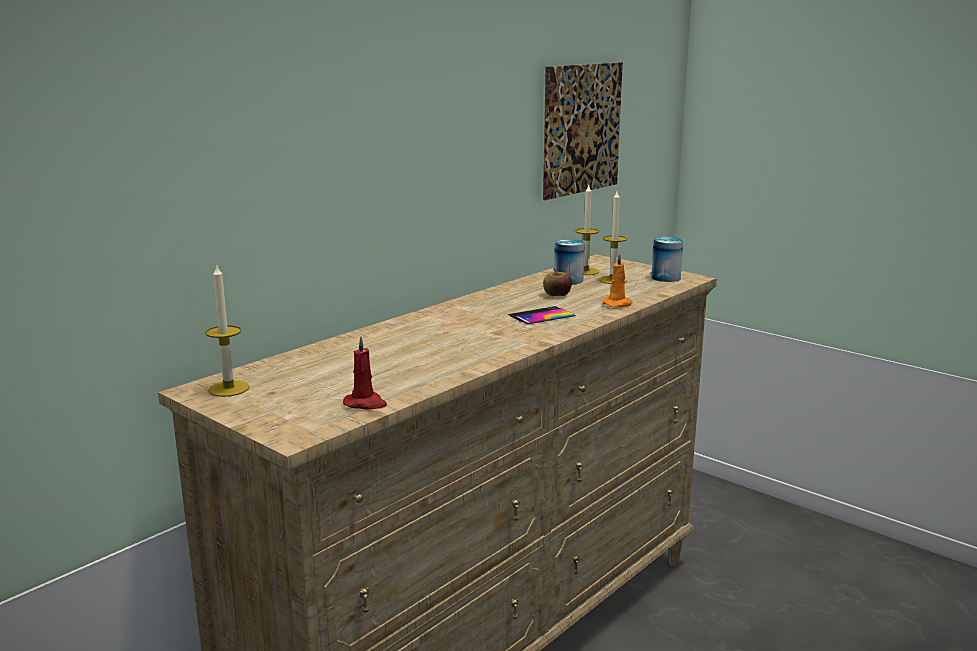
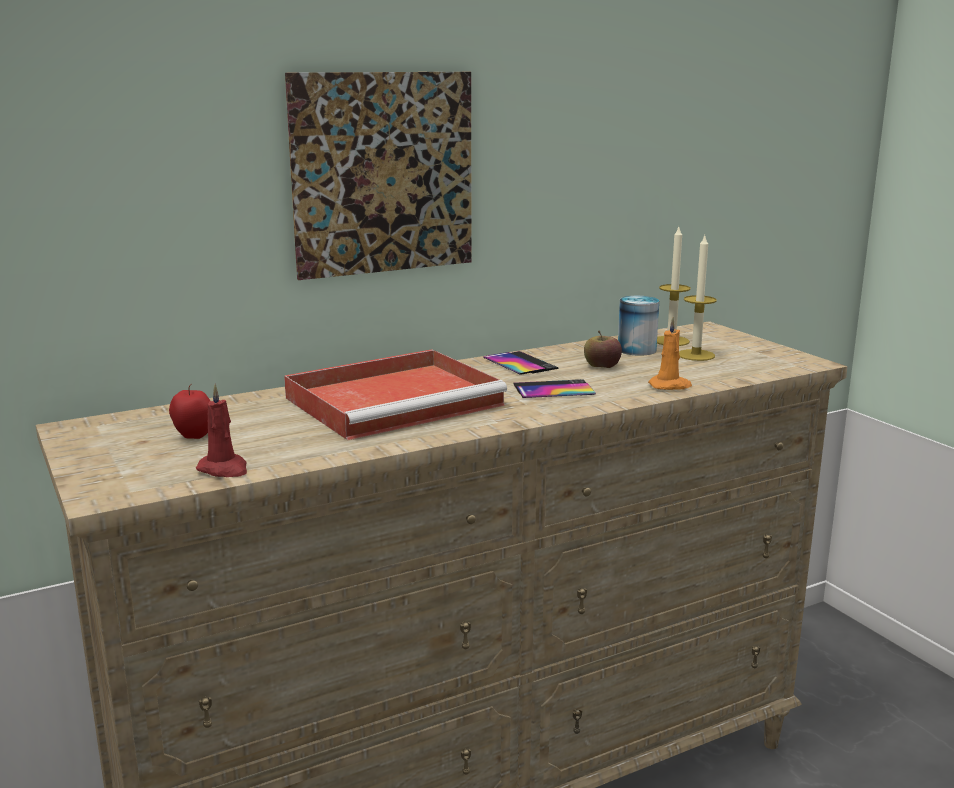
camera: 20 degrees right, 0 degrees up
(229, 388) = (106, 430): candle -> none
(309, 383) = (193, 436): none -> apple
(436, 337) = (397, 400): none -> red tray
(496, 299) = (520, 363): none -> phone
(582, 129) = (695, 155): picture -> picture (384, 174)
(665, 278) = (772, 359): can -> none

